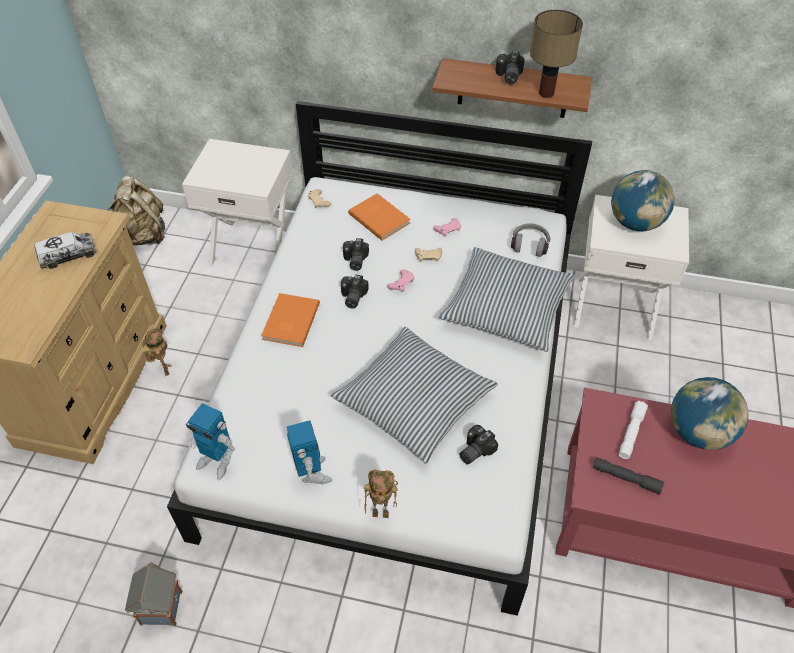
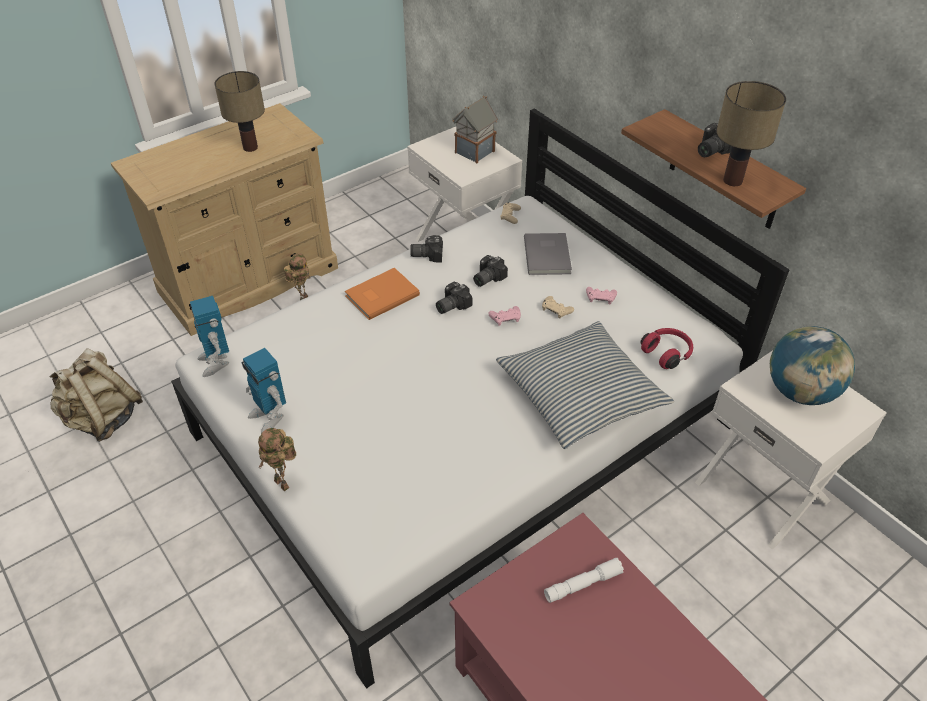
camera: 40 degrees right, 5 degrees down
(68, 256) = (250, 147): toy truck -> table lamp
(142, 236) = (389, 192): beige backpack -> beige backpack (103, 419)
(161, 609) = (128, 467): toy house -> toy house (474, 152)
(312, 473) = (269, 417): toy robot -> toy robot turned 120 degrees clockwise
(379, 217) = (548, 255): orange book -> grey book
(414, 401) = (409, 417): pillow -> none
(474, 450) = (412, 490): camera -> camera (427, 254)
(530, 244) = (667, 353): grey headphones -> red headphones
(626, 478) = (530, 619): grey flashlight -> none
(698, 432) = (657, 635): globe -> none

